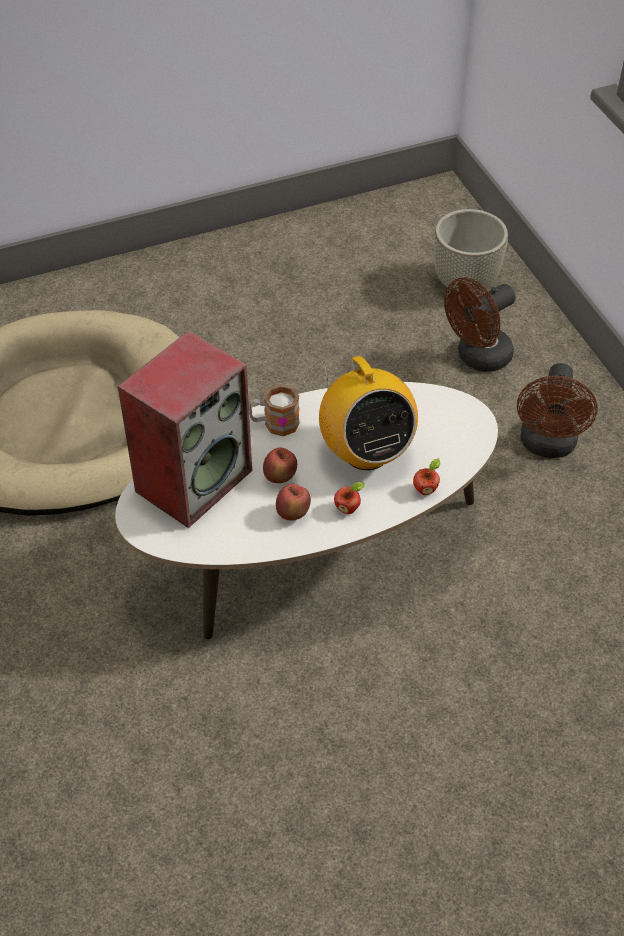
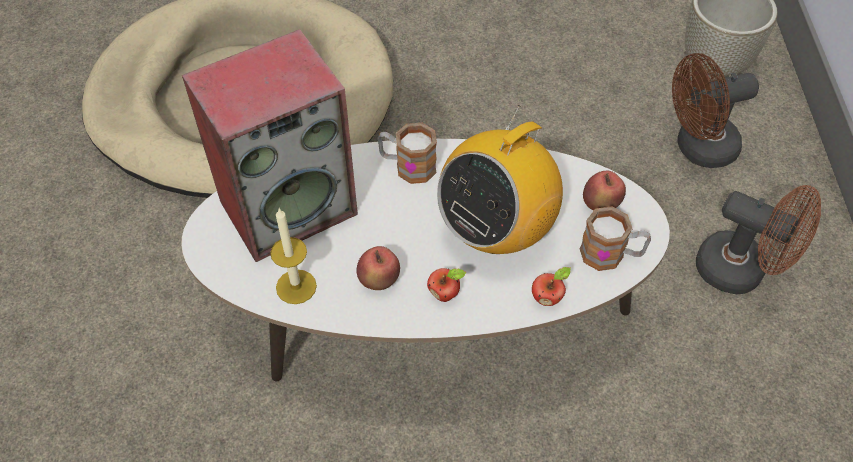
camera: 20 degrees right, 5 degrees up
(230, 536) = (296, 286): none -> candle
(280, 477) = (384, 232): apple -> apple (600, 205)
(365, 452) = (496, 230): radio -> radio turned 45 degrees clockwise
(459, 446) = (611, 254): none -> mug
(548, 446) = (741, 271): brown fan -> brown fan turned 90 degrees counterclockwise

